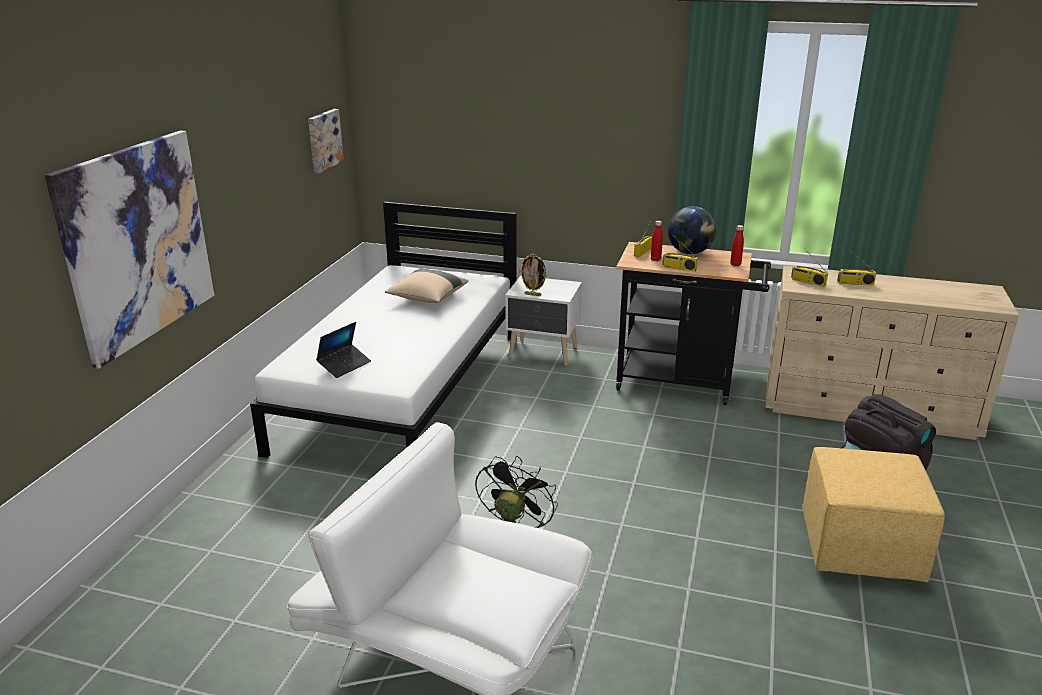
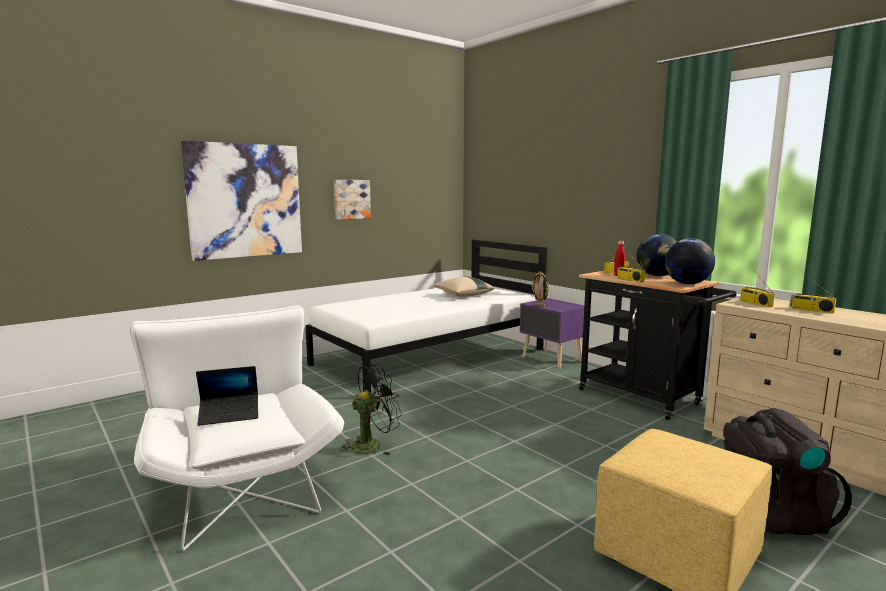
camera: 35 degrees right, 15 degrees down
(323, 140) = (429, 189): picture -> picture (351, 199)
(344, 365) = (359, 310): laptop -> laptop (229, 415)
(543, 353) = (552, 360): white nightstand -> purple nightstand
(735, 264) = (687, 284): red bottle -> globe

